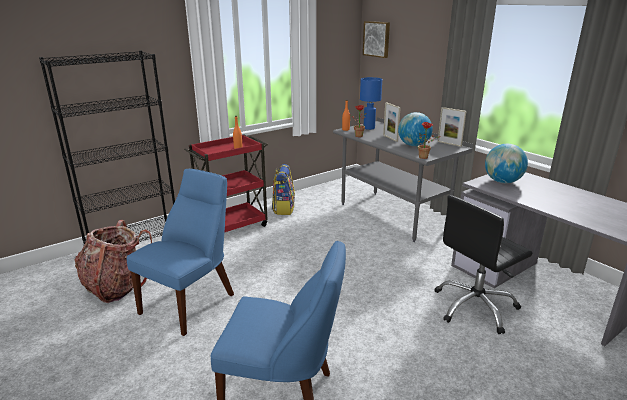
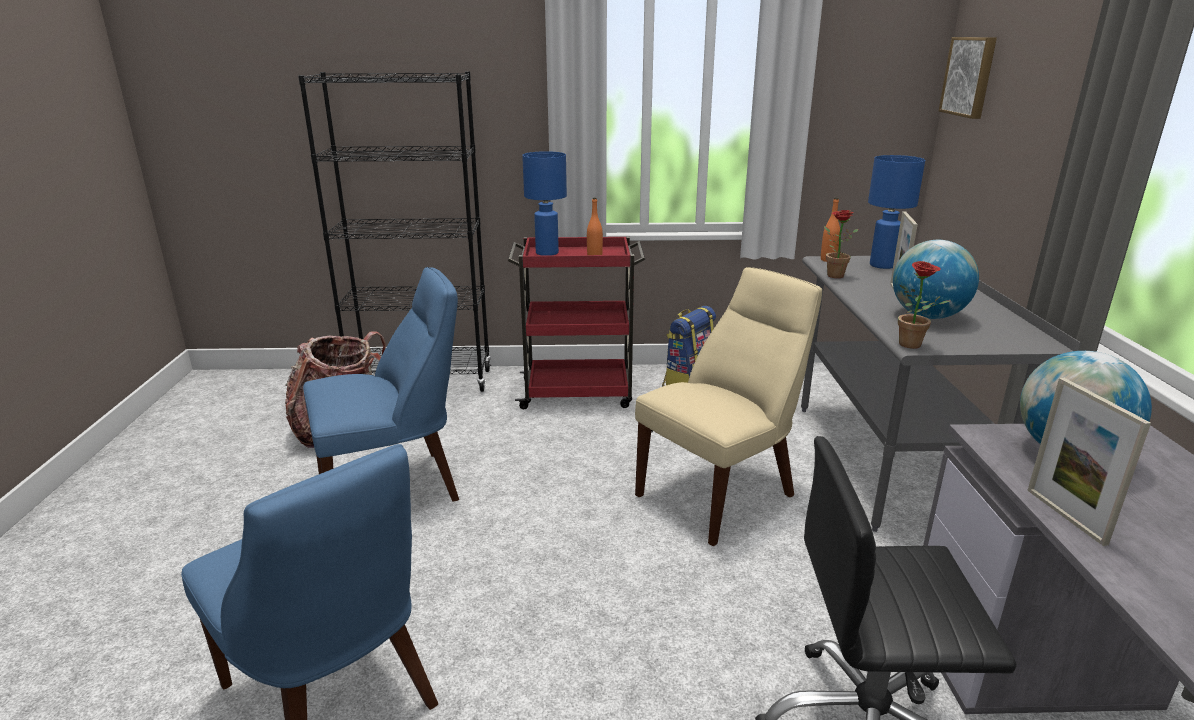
camera: 35 degrees right, 0 degrees up
(208, 151) = (546, 253): none -> blue table lamp
(347, 248) = (721, 493): none -> beige chair
(449, 144) = (1026, 331): picture frame -> picture frame (1065, 516)

